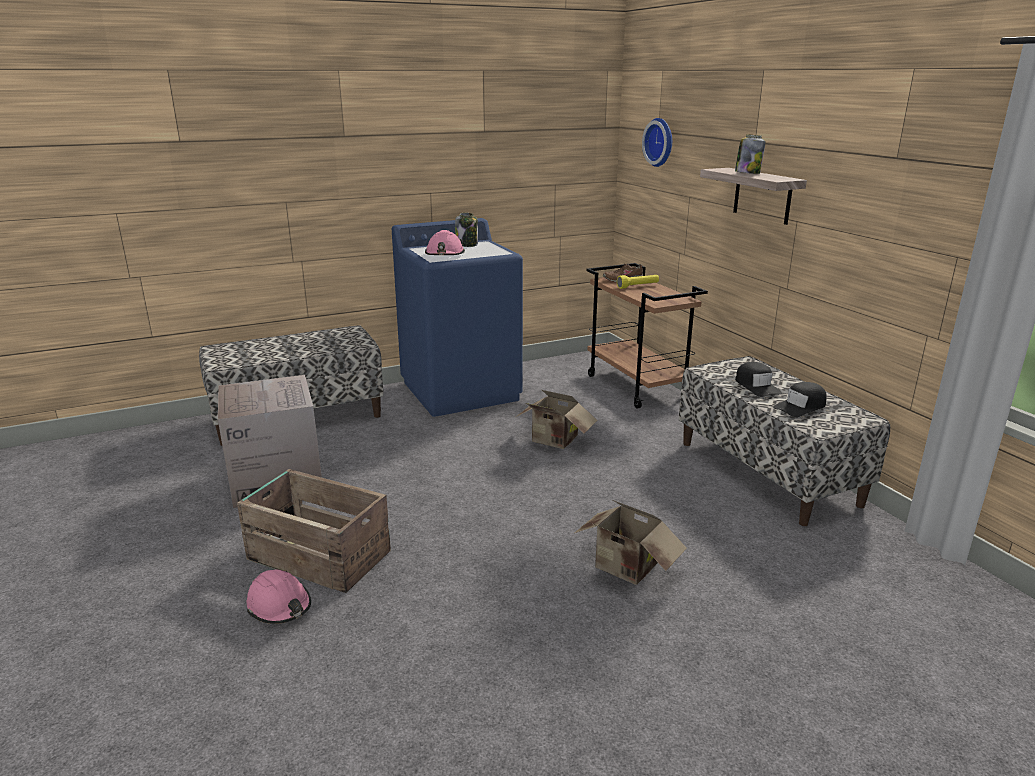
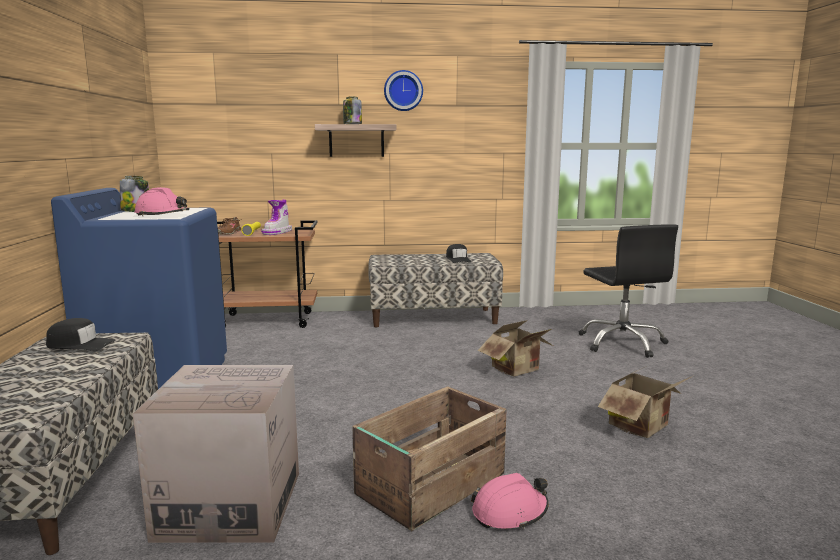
camera: 70 degrees left, 10 degrees down
(554, 441) = (322, 360): cardboard box -> cardboard box (643, 427)
(655, 293) = (277, 232): none -> boot
(660, 142) = (225, 112): wall clock -> wall clock (403, 91)
(756, 386) = (420, 260): black cap -> black cap (80, 344)
(855, 669) = (622, 343): none -> black office chair

